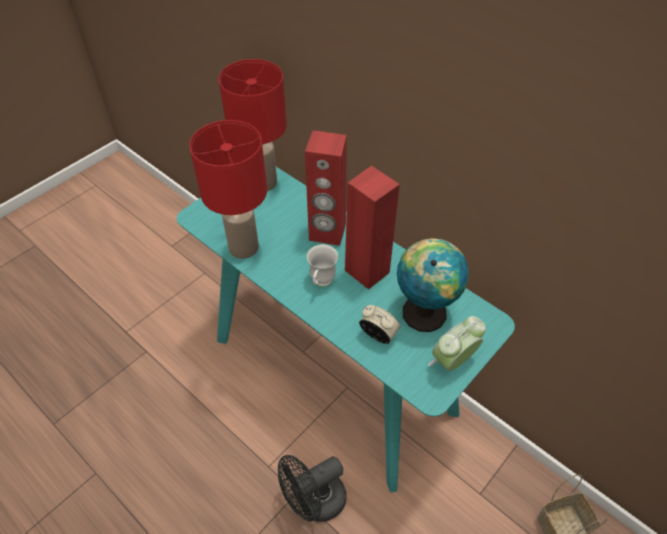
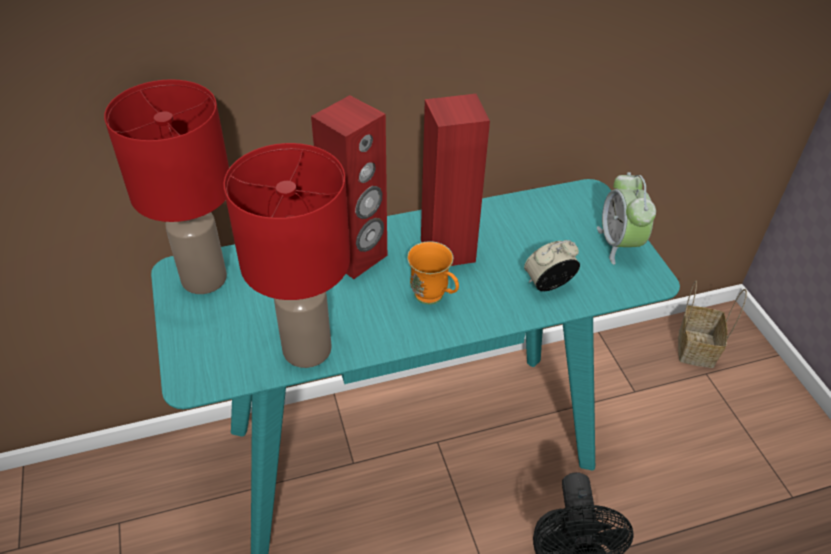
camera: 60 degrees left, 5 degrees down
(321, 283) = (434, 299): white mug -> orange mug
(424, 310) = (539, 232): globe -> none

